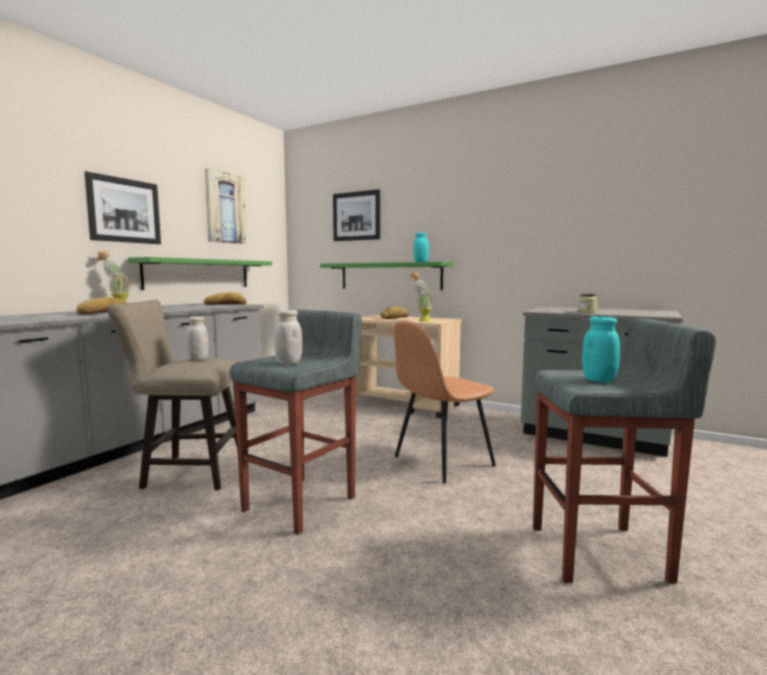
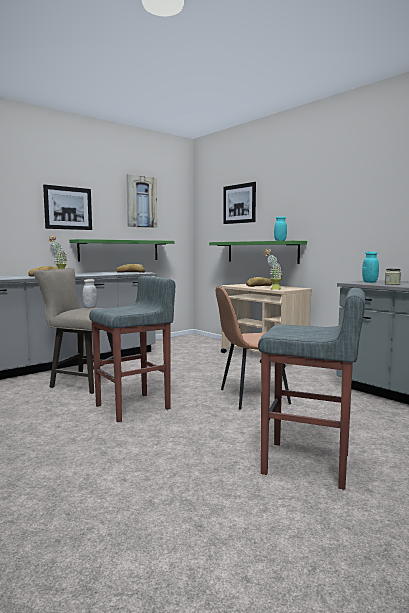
camera: 20 degrees right, 0 degrees up
(288, 363) = (122, 310): white jar -> none
(599, 380) = (300, 332): turquoise jar -> turquoise jar (369, 282)

